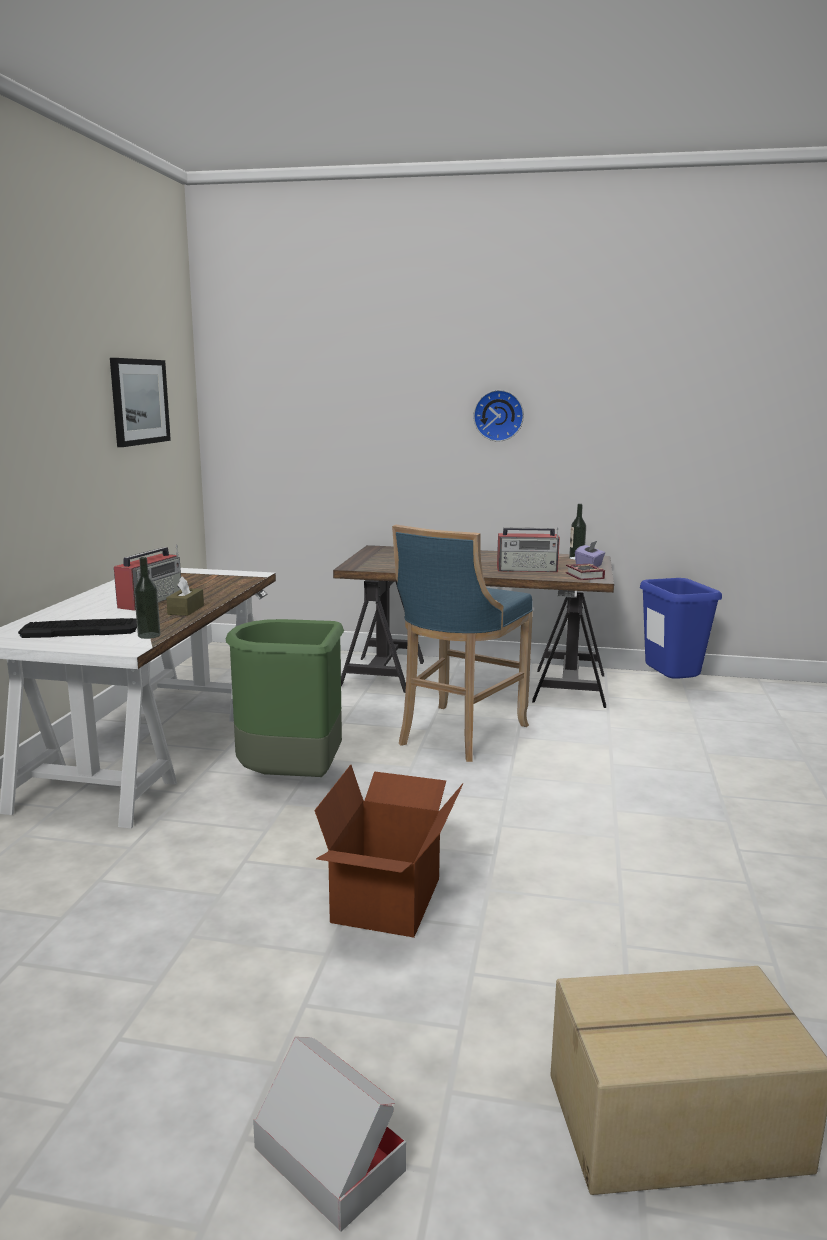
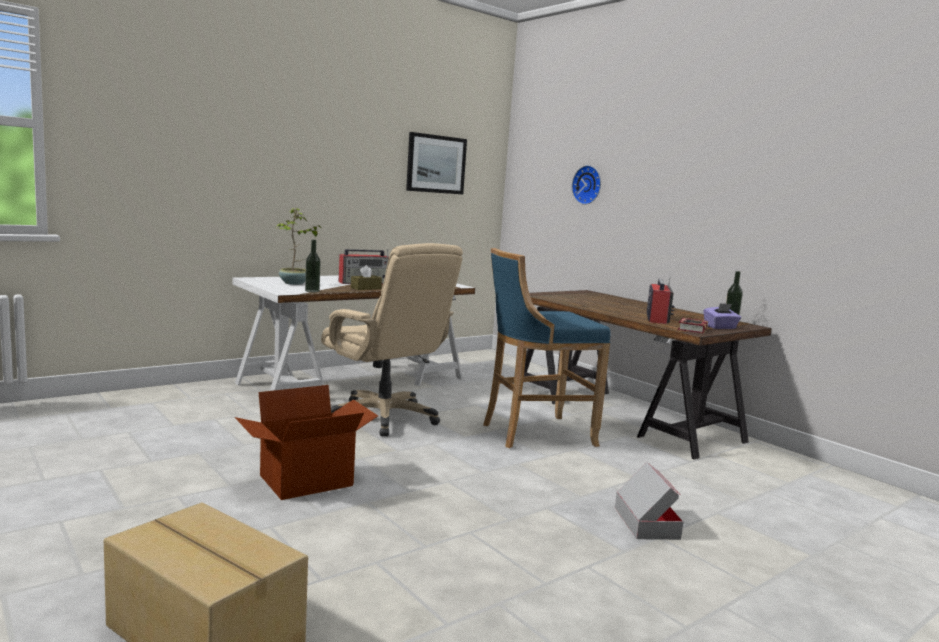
camera: 40 degrees right, 5 degrees down
(81, 629) = (294, 283): keyboard -> potted plant
(292, 779) = (384, 417): green trash can -> beige office chair
(328, 1159) = (64, 545): cardboard box -> cardboard box (646, 522)
(498, 415) = (692, 188): wall clock -> wall clock (588, 185)
(528, 570) = (657, 318): radio -> radio turned 120 degrees counterclockwise
(670, 687) = (794, 469): blue trash can -> none

